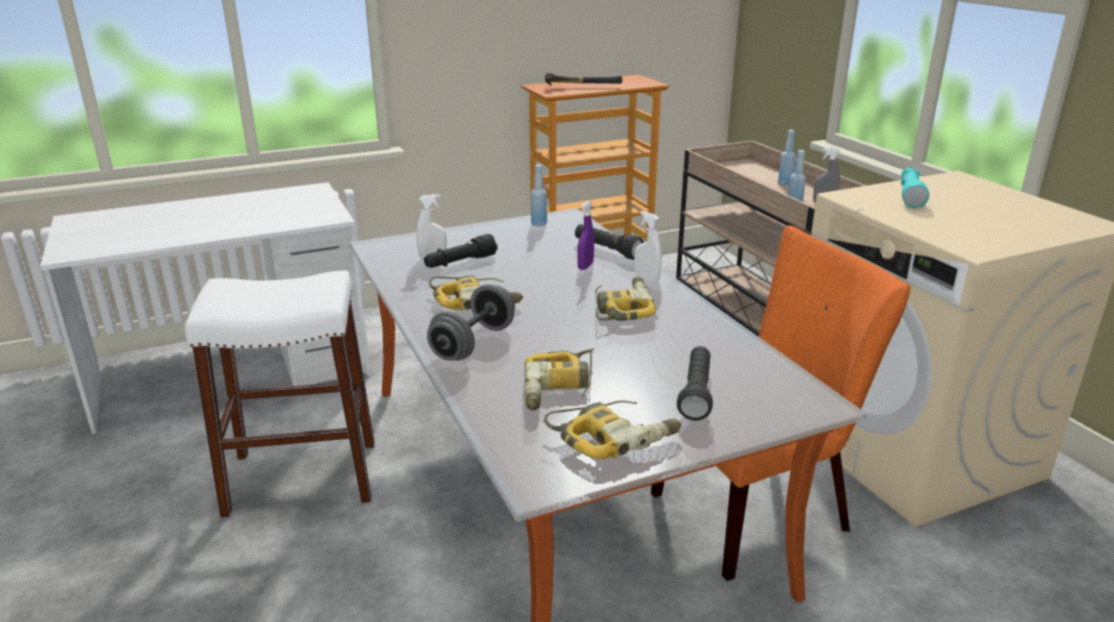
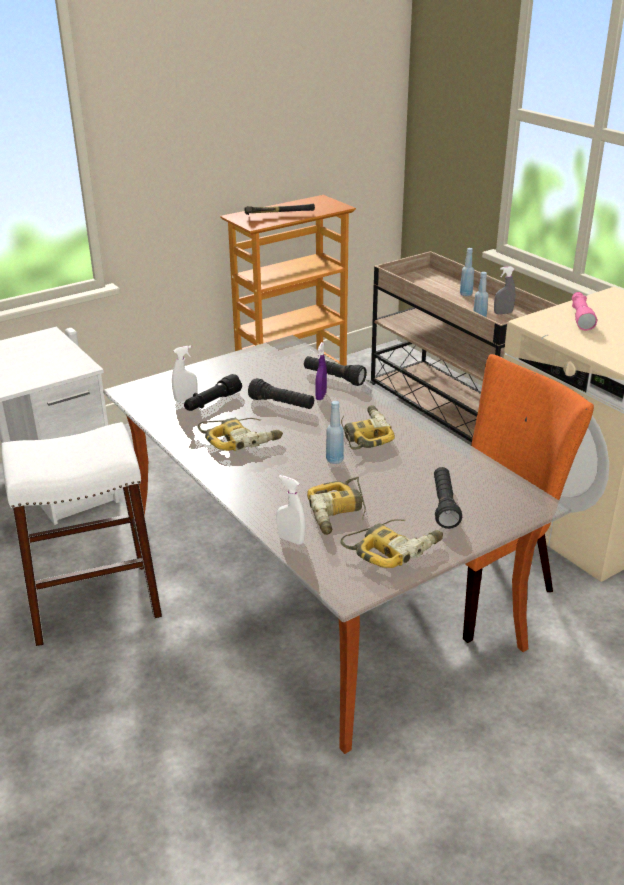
camera: 10 degrees left, 5 degrees up
(473, 343) = (255, 480): grey dumbbell -> none
(537, 270) = (282, 404): none -> black flashlight
(538, 224) = (265, 355): blue bottle -> blue bottle (334, 460)
(646, 279) = (376, 404): white spray bottle -> white spray bottle (291, 539)
(910, 195) = (580, 317): turquoise flashlight -> pink flashlight

